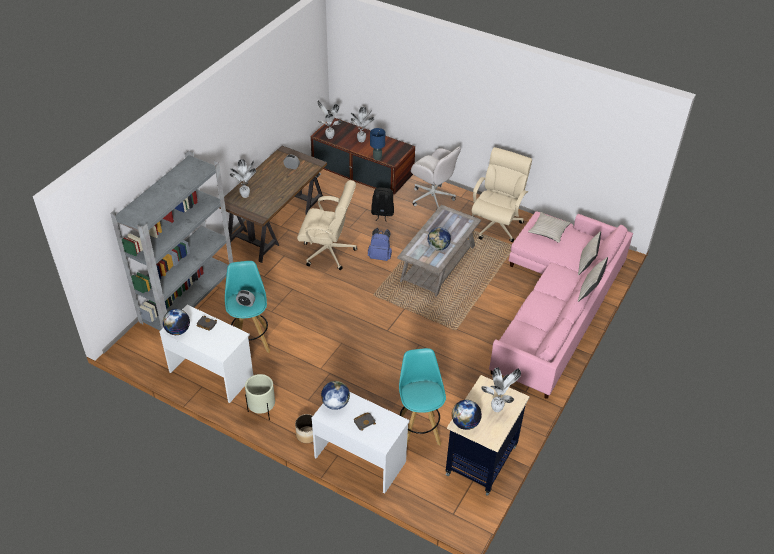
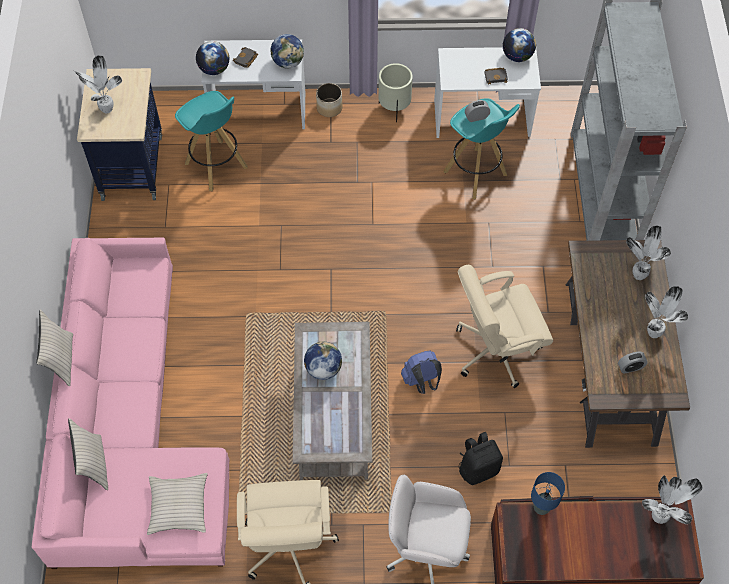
camera: 150 degrees right, 15 degrees up
(362, 140) = (600, 540): potted plant -> potted plant (652, 333)
(465, 423) = (133, 79): globe -> globe (214, 69)

